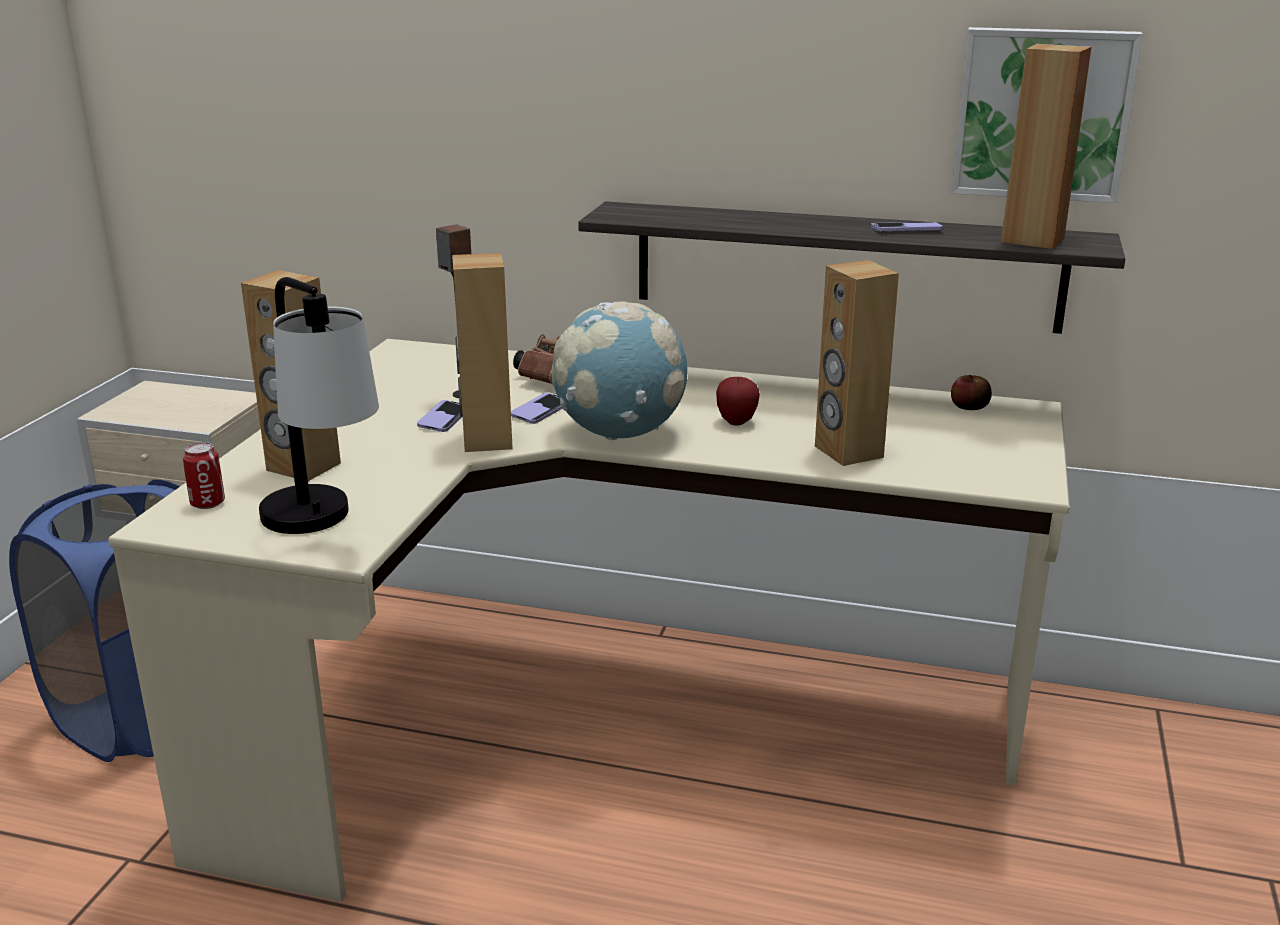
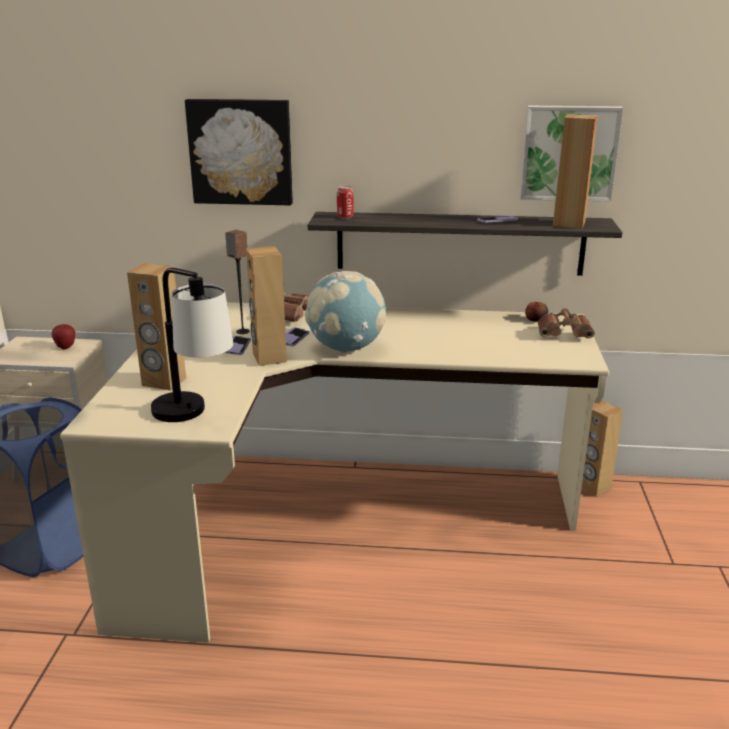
camera: 10 degrees left, 0 degrees up
(207, 503) = (114, 408): can -> can (345, 217)
(487, 97) = (241, 152): none -> picture
(736, 422) = (410, 337): apple -> apple (66, 347)
(847, 452) = (479, 350): brown speaker -> brown speaker (593, 487)
(1012, 438) = (565, 336): none -> brown binoculars

